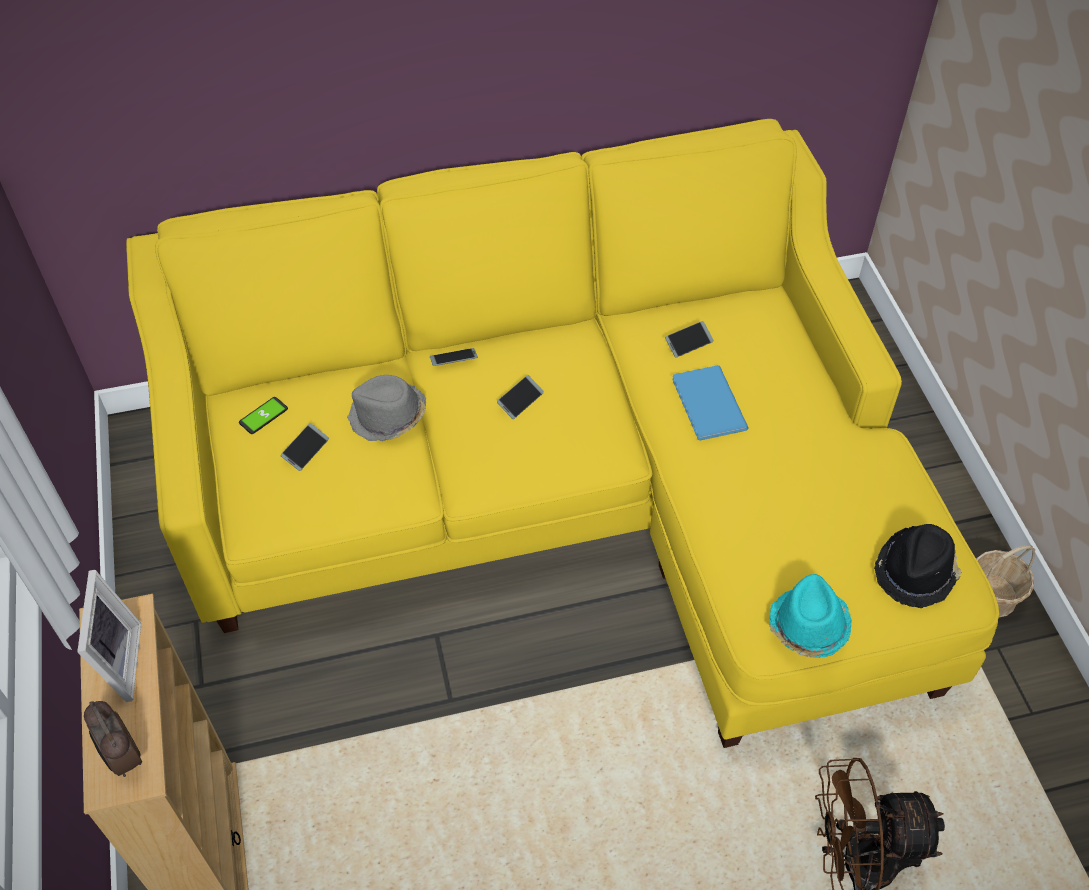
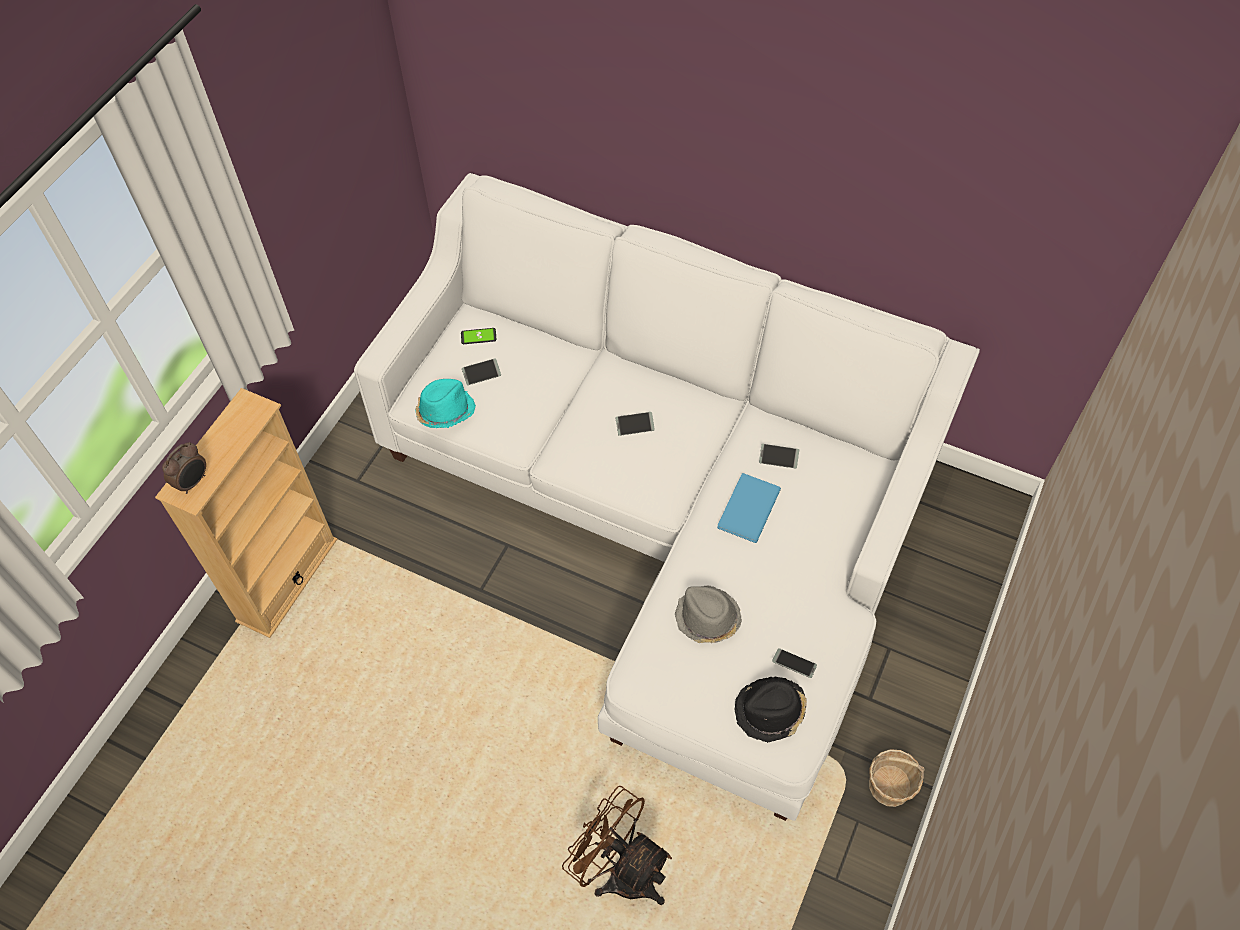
camera: 40 degrees right, 5 degrees up
(117, 663) = (231, 430): picture frame -> none
(123, 757) = (193, 482): alarm clock -> alarm clock turned 150 degrees counterclockwise
(387, 417) = (546, 384): grey hat -> grey hat (707, 618)
(454, 360) = (621, 372): phone -> phone (794, 665)
(570, 494) = (669, 513): yellow sofa -> white sofa
(808, 626) = (664, 692): turquoise hat -> turquoise hat (445, 411)

